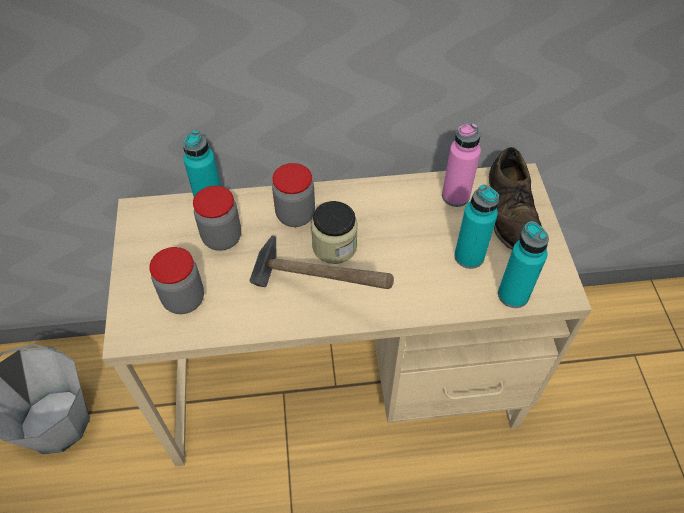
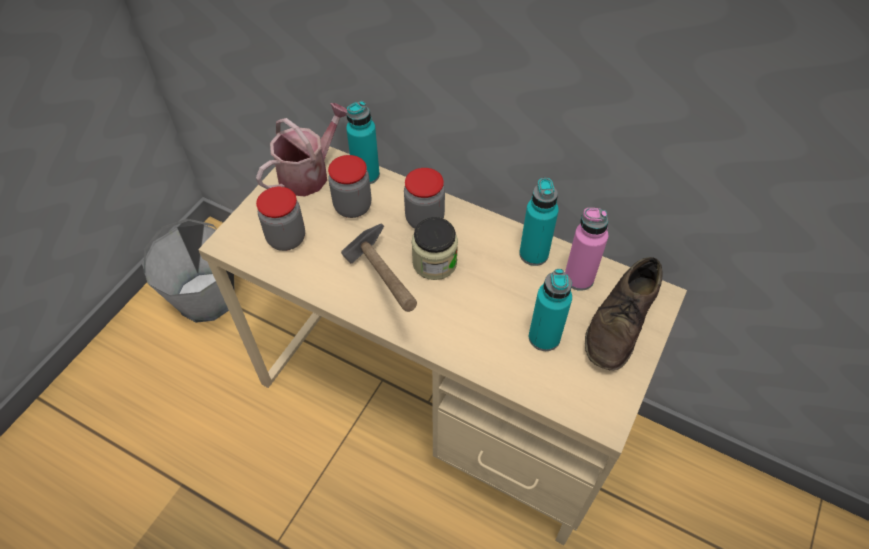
camera: 35 degrees right, 0 degrees up
(154, 230) = (309, 173): none -> watering can
(513, 295) = (555, 394): turquoise bottle -> turquoise bottle (533, 254)

